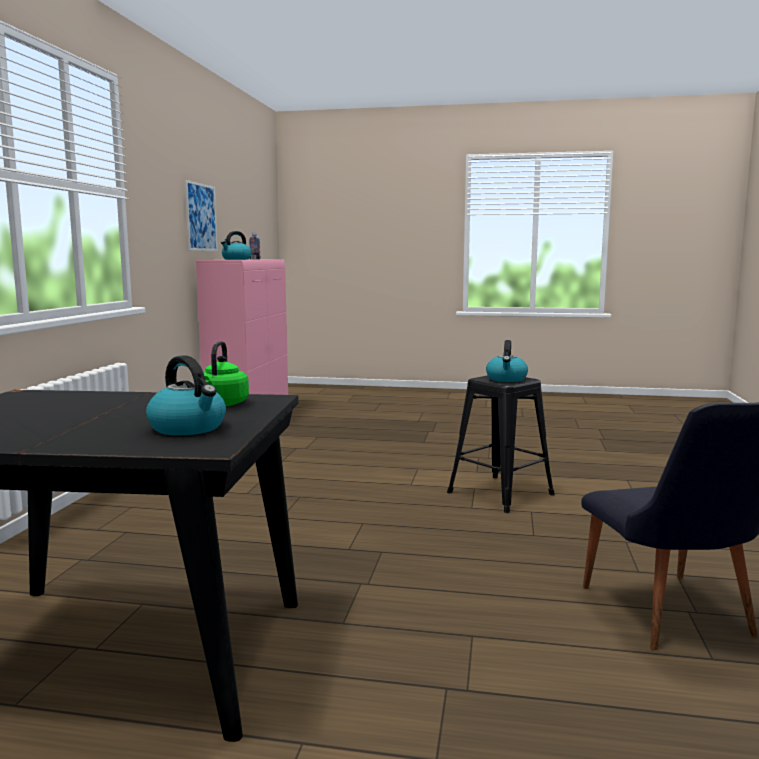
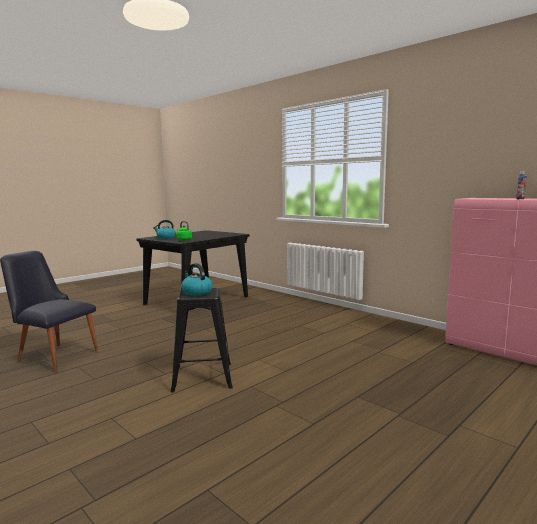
camera: 125 degrees right, 0 degrees up
(201, 217) = (496, 160): picture -> none
(236, 259) = (497, 198): kettle -> none

